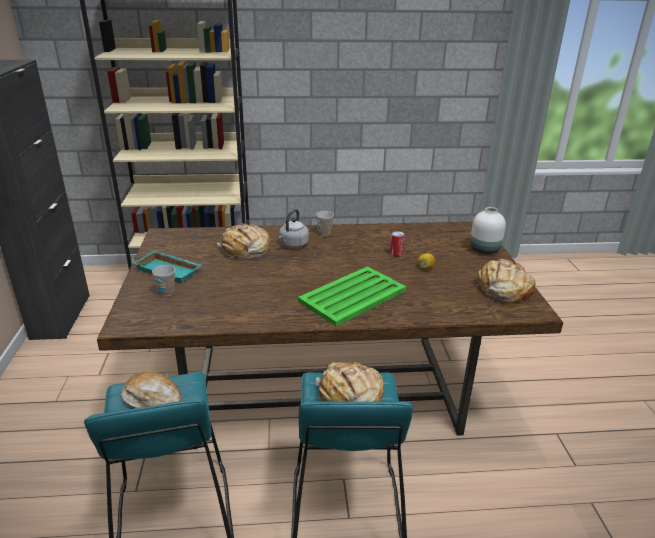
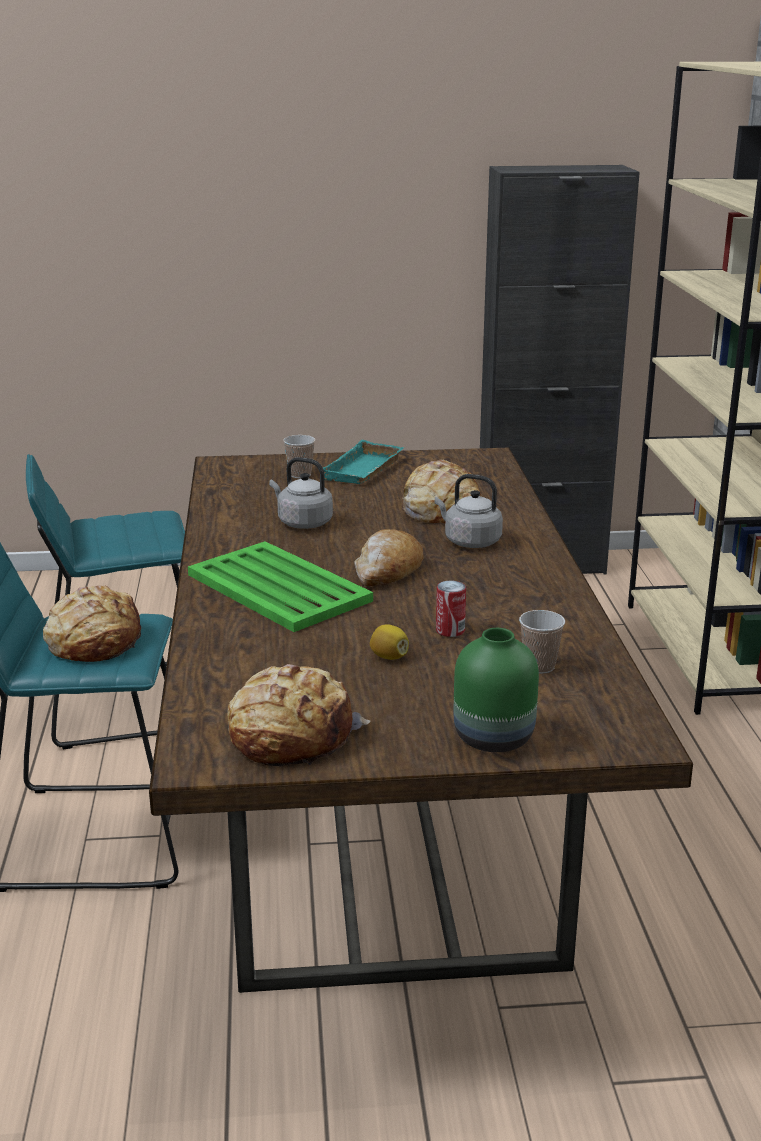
camera: 90 degrees right, 5 degrees down
(153, 398) = (136, 529): bread -> bread (388, 570)
(256, 290) = (302, 522): none -> grey kettle
(324, 233) = (530, 566): cup -> cup (539, 666)
(485, 250) = (491, 738): white vase -> green vase

